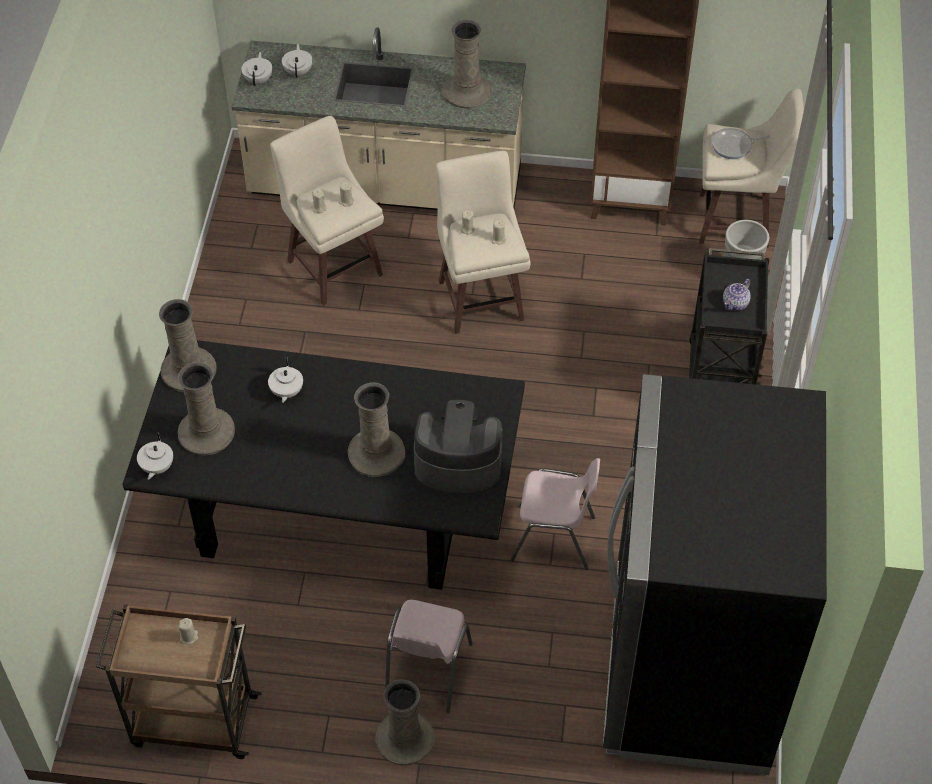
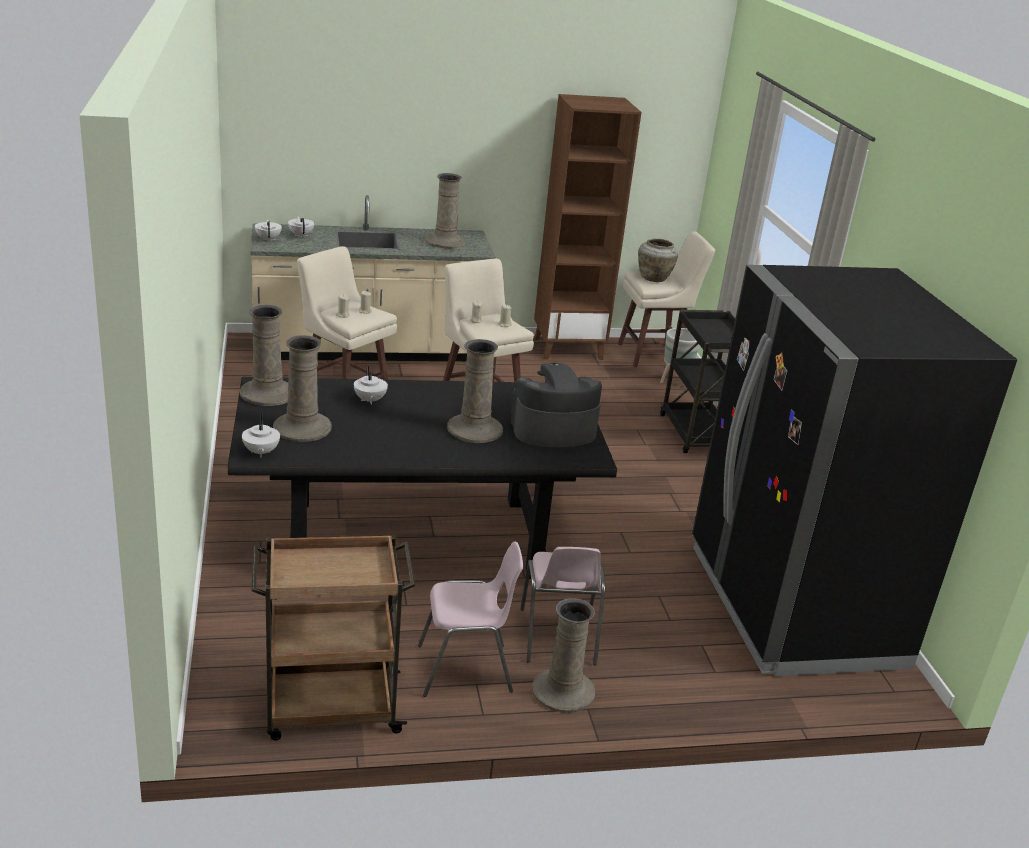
camera: 20 degrees left, 25 degrees down
(189, 636) = (348, 559): beige candle -> none
(554, 539) = (623, 535): pink chair -> pink chair (466, 670)
(734, 146) = (654, 278): frying pan -> beige vase
(735, 303) = (720, 336): teapot -> none

